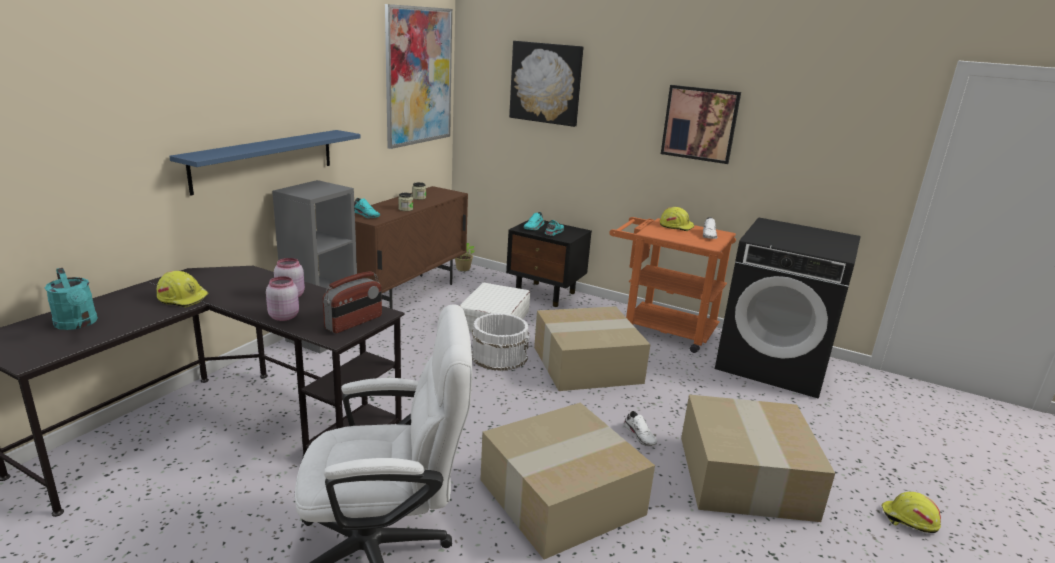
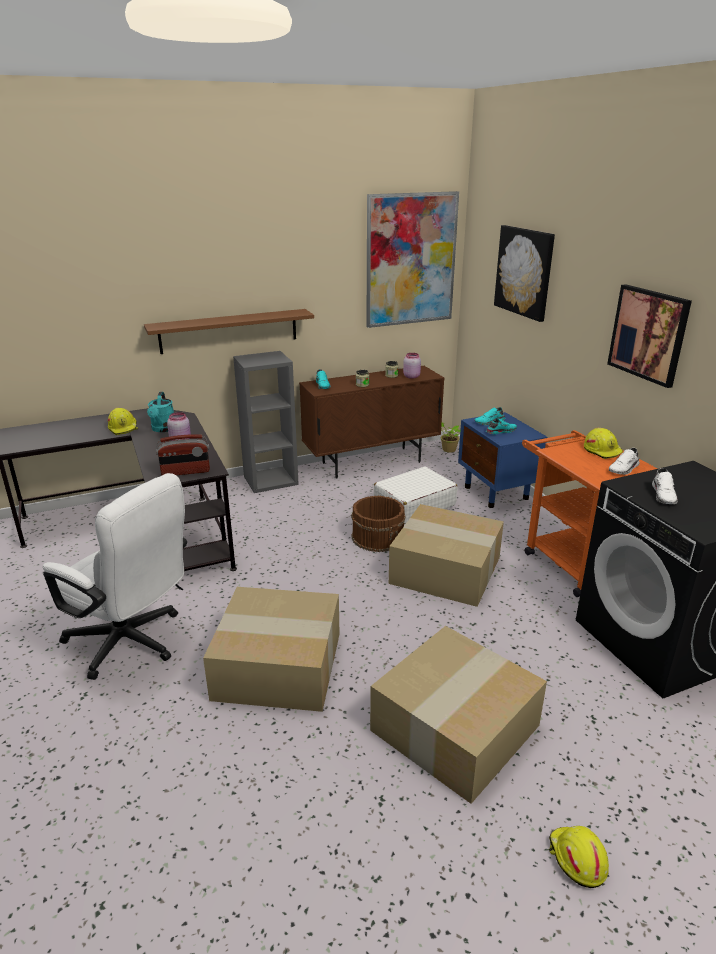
camera: 40 degrees right, 5 degrees up
(78, 324) = (55, 432): turquoise watering can -> turquoise watering can (163, 429)
(265, 160) = (229, 331): blue shelf -> brown shelf
(283, 316) = (154, 456): pink jar -> pink jar (411, 376)
(499, 356) = (378, 537): white bucket -> brown bucket
(546, 294) = (496, 493): black nightstand -> blue nightstand
(640, 435) = (407, 649): white shoe -> white shoe (664, 495)

